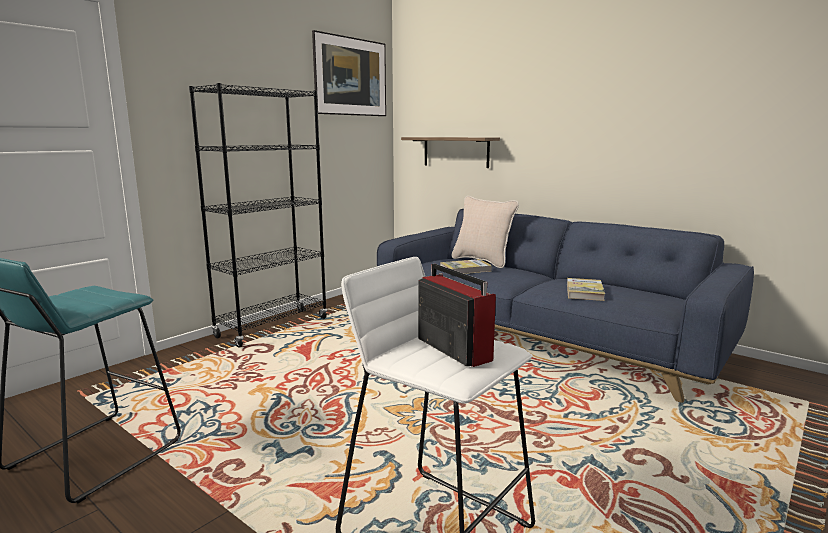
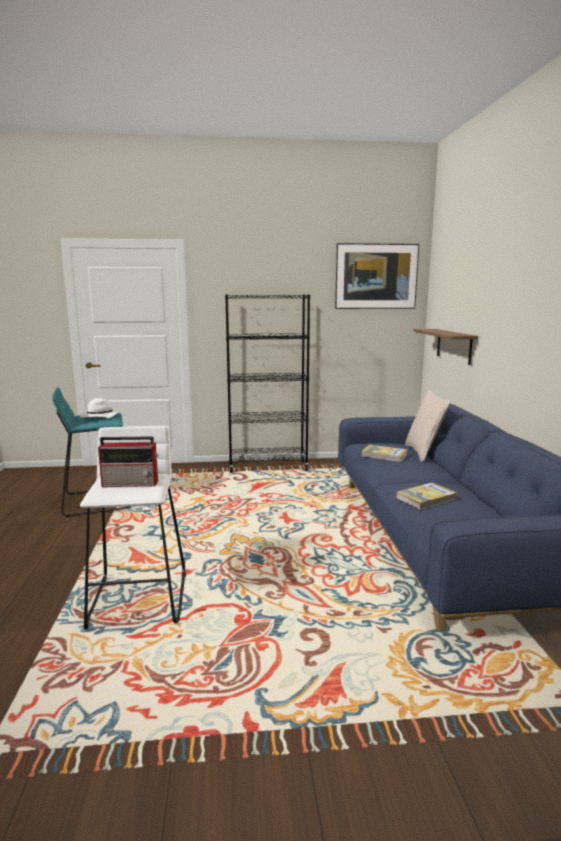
camera: 45 degrees right, 0 degrees up
(82, 296) = (99, 417): none -> white hat
(453, 348) = (132, 483): radio -> radio turned 75 degrees clockwise

